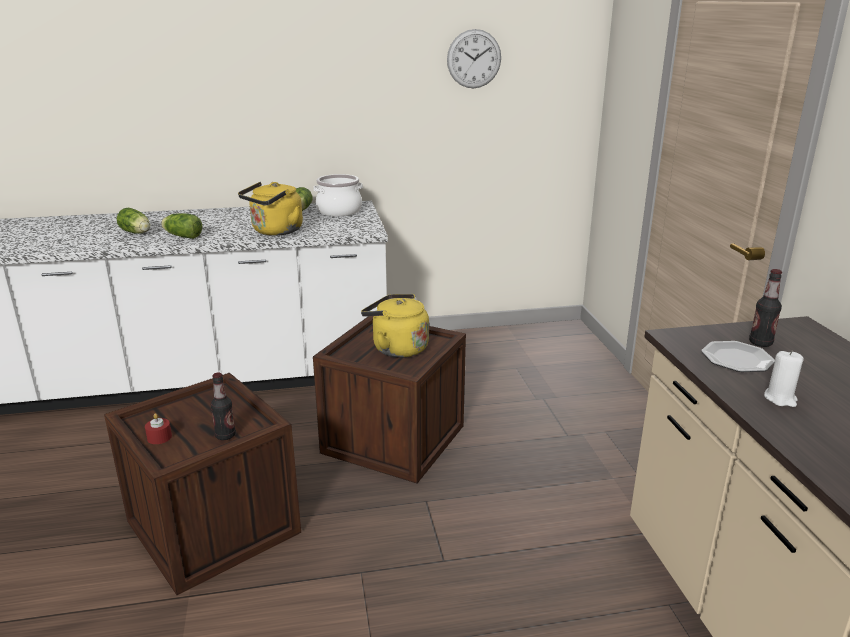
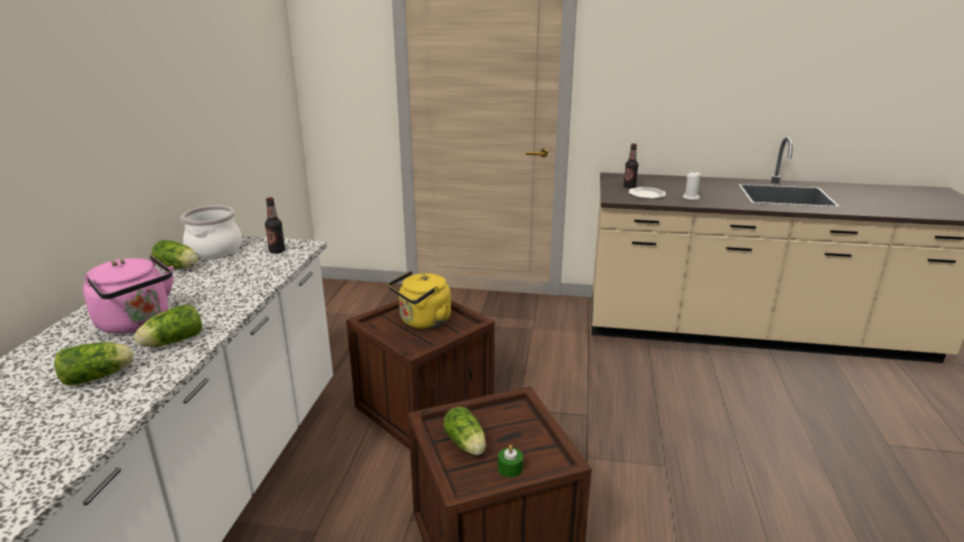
camera: 70 degrees left, 0 degrees up
(159, 437) = (510, 468): red candle -> green candle
(191, 410) = (466, 445): none -> lettuce
(207, 223) = (137, 323): none -> pink kettle
(225, 435) = (526, 426): bottle -> bottle (277, 251)
(275, 232) = (240, 286): yellow kettle -> none
(474, 59) = (231, 59): wall clock -> none

